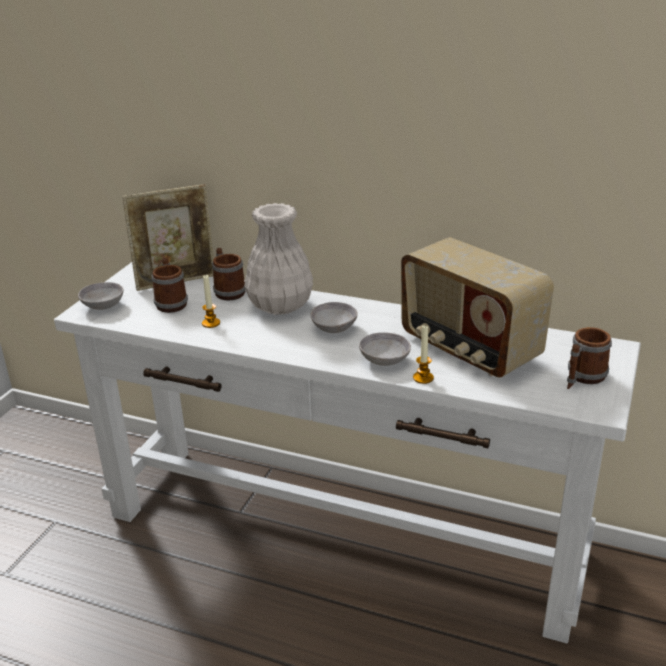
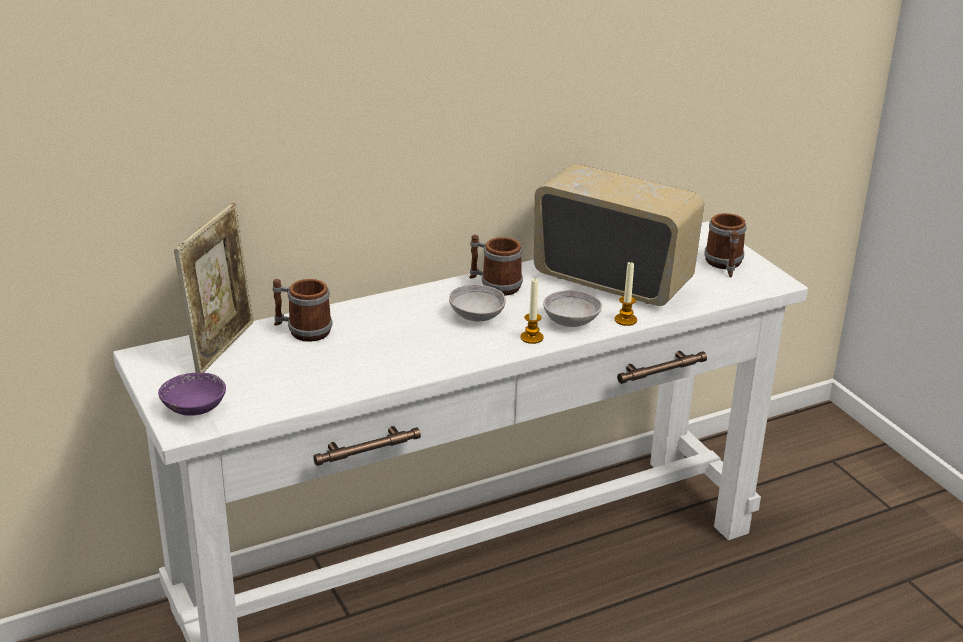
camera: 50 degrees left, 0 degrees up
(103, 306) = (194, 409): grey bowl -> purple bowl
(171, 303) = (266, 369): mug -> mug (494, 285)
(211, 323) = (353, 367): candle -> candle (531, 338)
(280, 305) = (385, 319): white vase -> none
(468, 349) = (613, 281): radio -> radio turned 150 degrees counterclockwise

